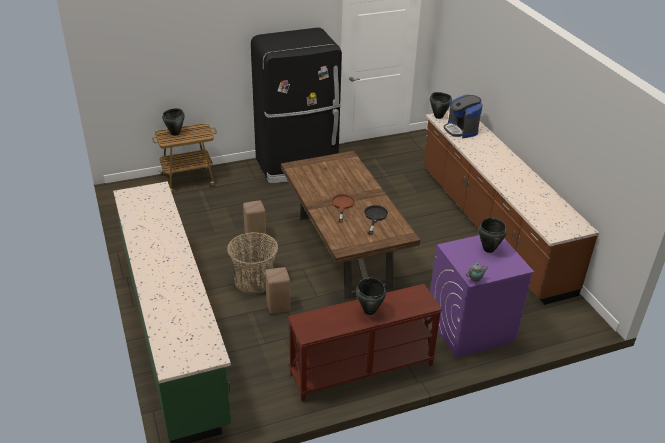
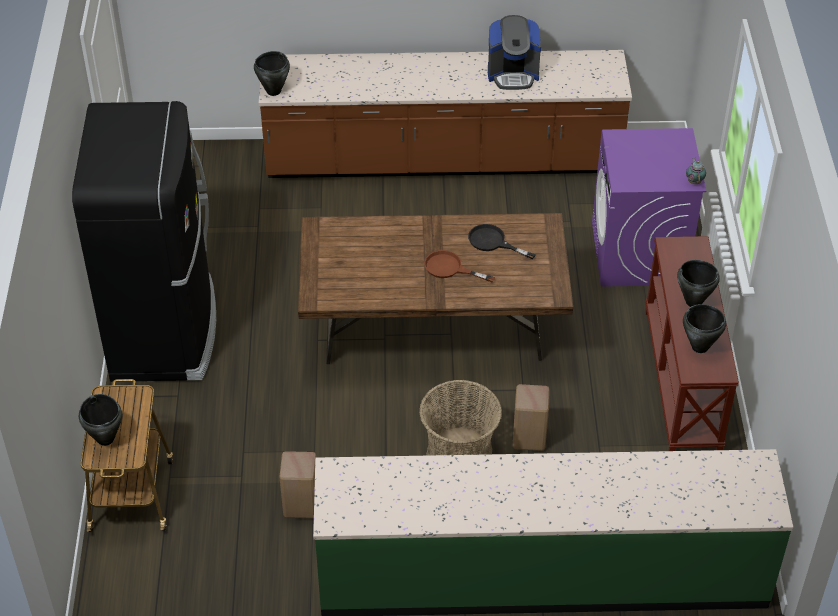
camera: 70 degrees left, 10 degrees up
(254, 236) = (347, 431): beige stool -> beige stool (300, 506)
(461, 130) = (326, 81): coffee machine -> coffee machine (513, 74)
(488, 249) = (638, 150): black cooking pot -> black cooking pot (700, 347)

